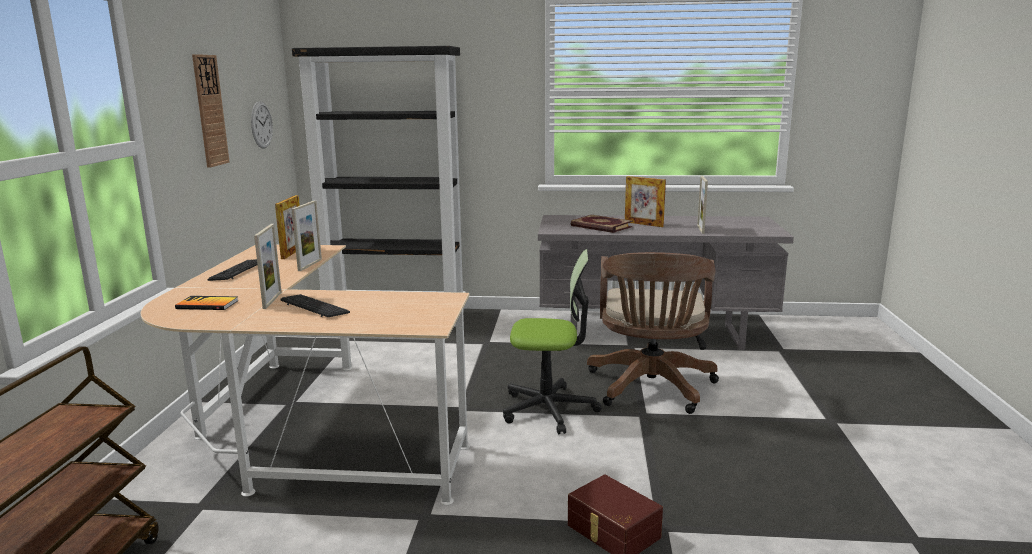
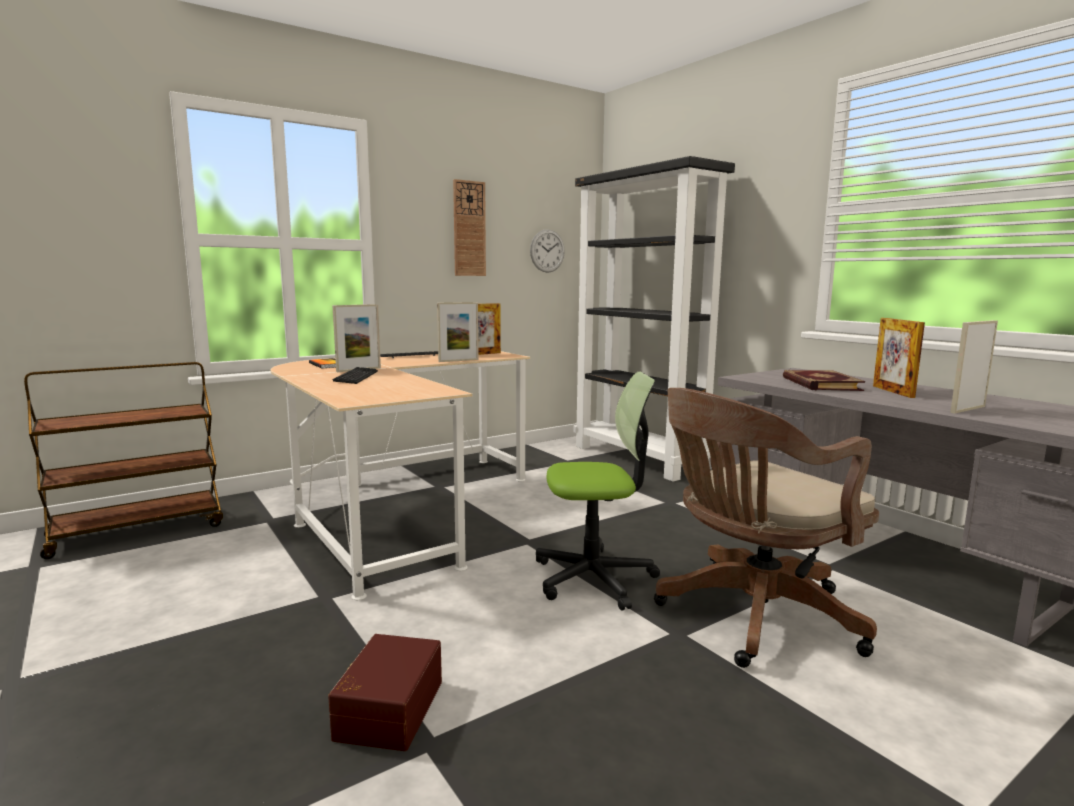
camera: 50 degrees right, 5 degrees down
(549, 409) = (594, 578): office chair -> office chair turned 60 degrees counterclockwise

